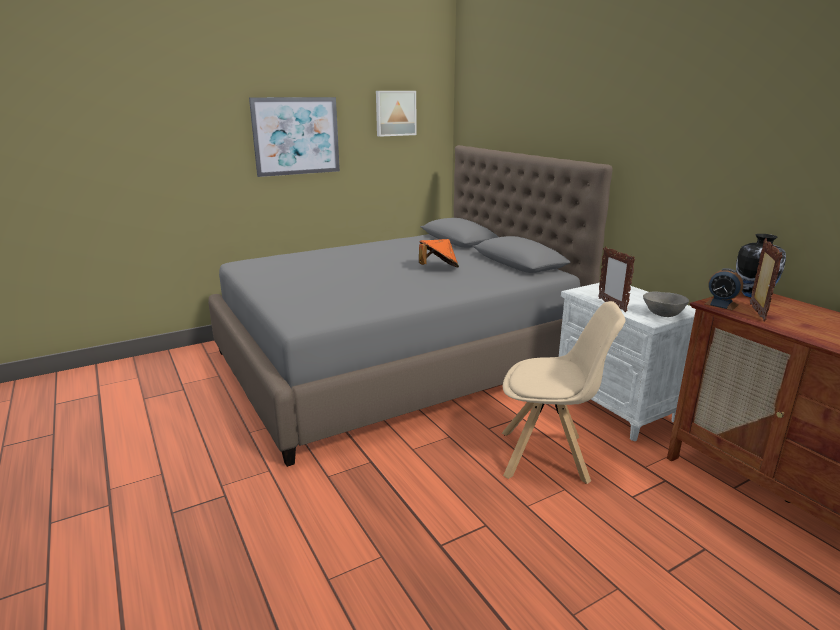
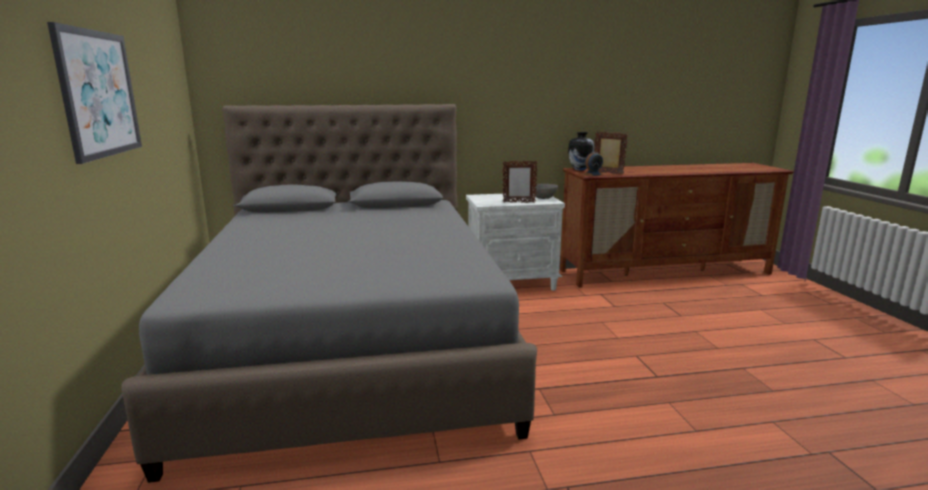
camera: 70 degrees left, 5 degrees down
(395, 113) = (158, 65): picture -> none
(438, 268) = (375, 223): orange hat -> none
(549, 456) = (562, 317): beige chair -> none

